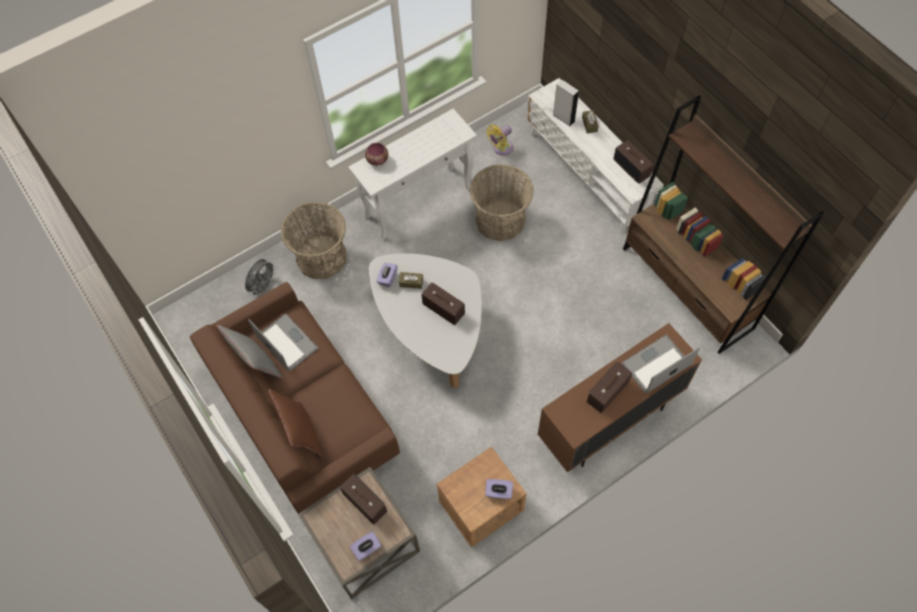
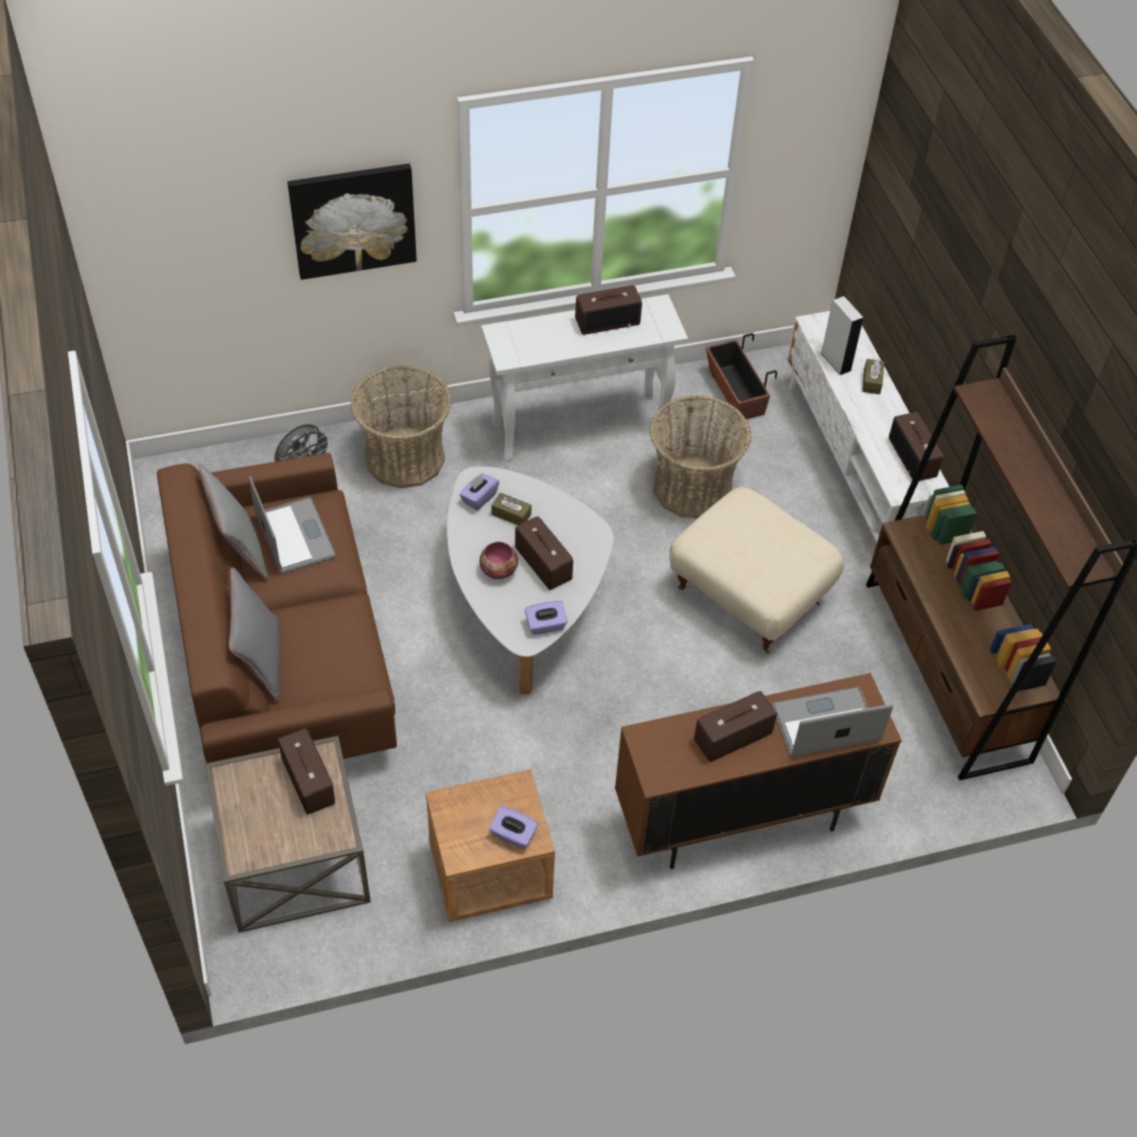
camera: 15 degrees right, 10 degrees down
(254, 133) = (353, 219): none -> picture
(302, 434) = (261, 662): brown pillow -> grey pillow
(367, 548) = (282, 844): purple tissue box -> purple tissue box (545, 625)
(378, 160) = (528, 329): bowl -> bowl (499, 570)
(424, 138) = (607, 321): none -> radio
(501, 148) = (735, 393): yellow fan -> planter
(560, 278) = (750, 594): none -> beige ottoman

